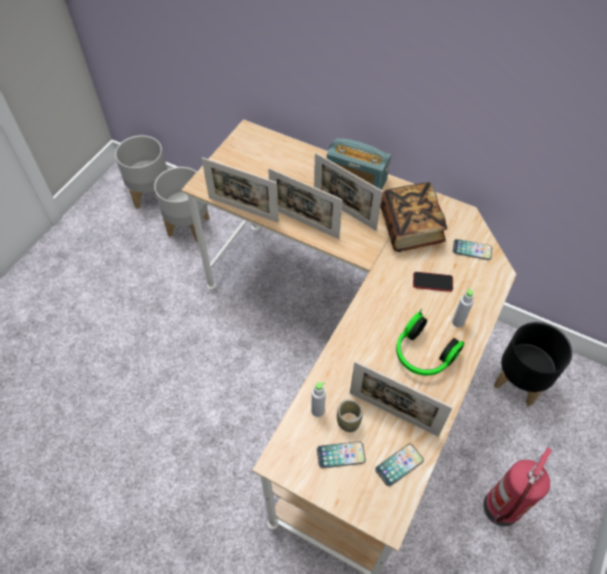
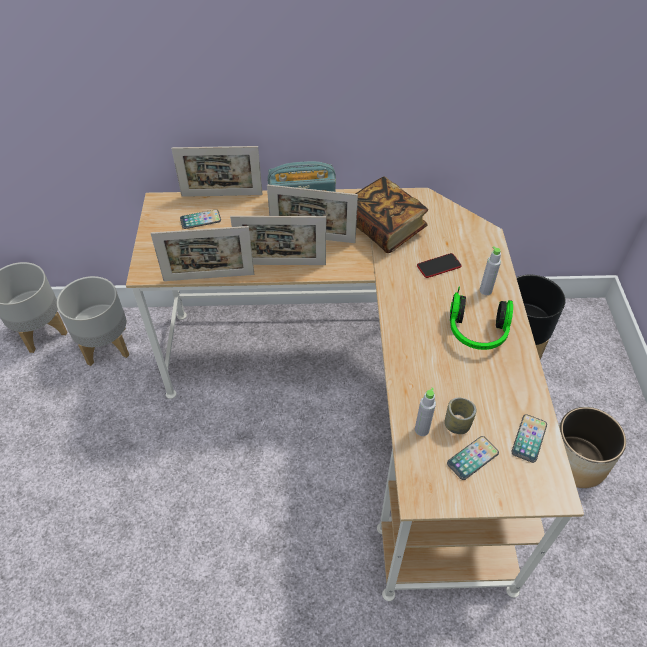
camera: 30 degrees left, 5 degrees down
(393, 414) = (490, 396): picture frame -> picture frame (222, 195)
(472, 250) = (451, 224): phone -> phone (200, 220)
(501, 509) = (576, 462): fire extinguisher -> planter

